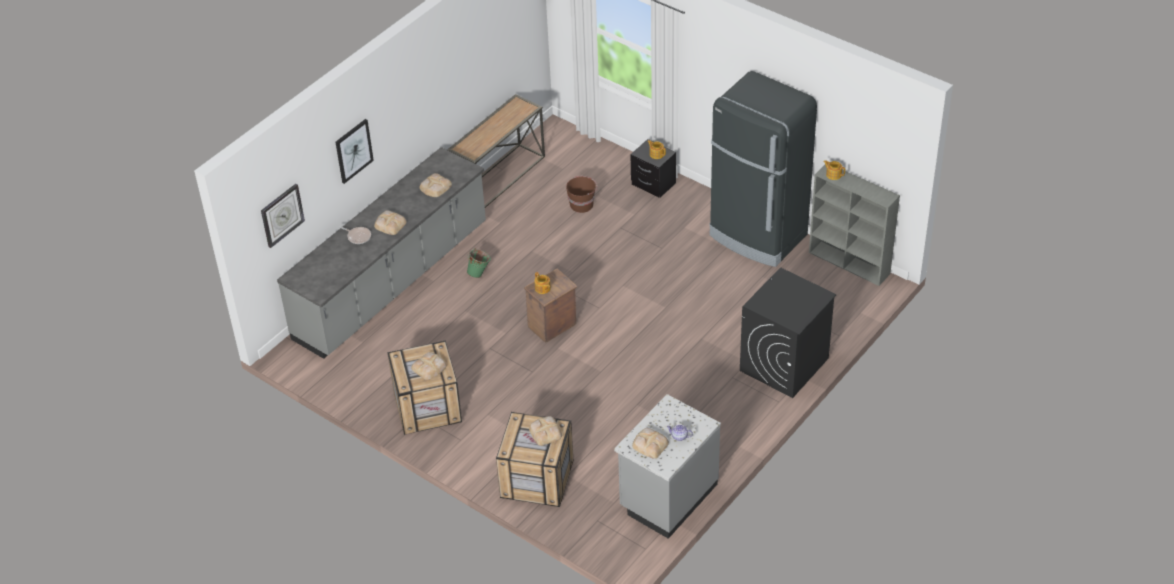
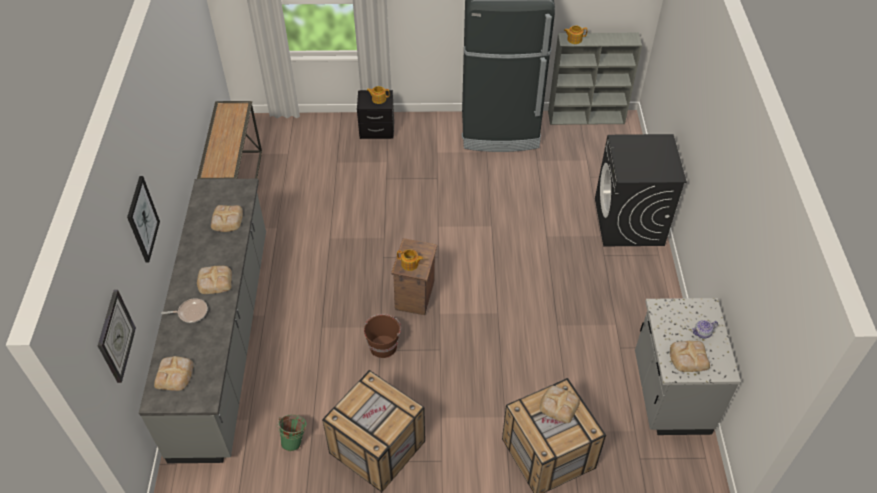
camera: 40 degrees left, 5 degrees up
(430, 367) = (382, 408): bread -> bread (175, 374)
(479, 273) = (302, 284): green bucket -> green bucket (295, 440)
(582, 204) = (334, 175): brown bucket -> brown bucket (383, 346)

